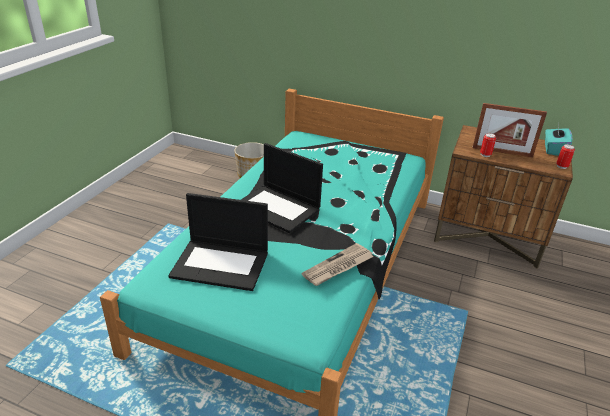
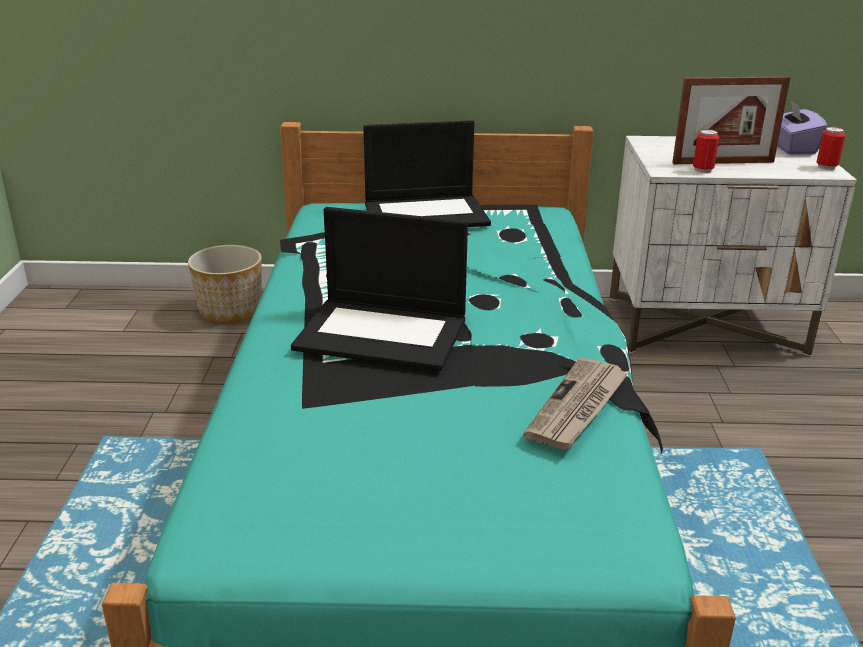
camera: 20 degrees left, 5 degrees down
(221, 264) = (347, 460): laptop -> laptop (427, 213)
(488, 236) = (706, 325): brown nightstand -> white nightstand
(553, 150) = (791, 148): turquoise tissue box -> purple tissue box

